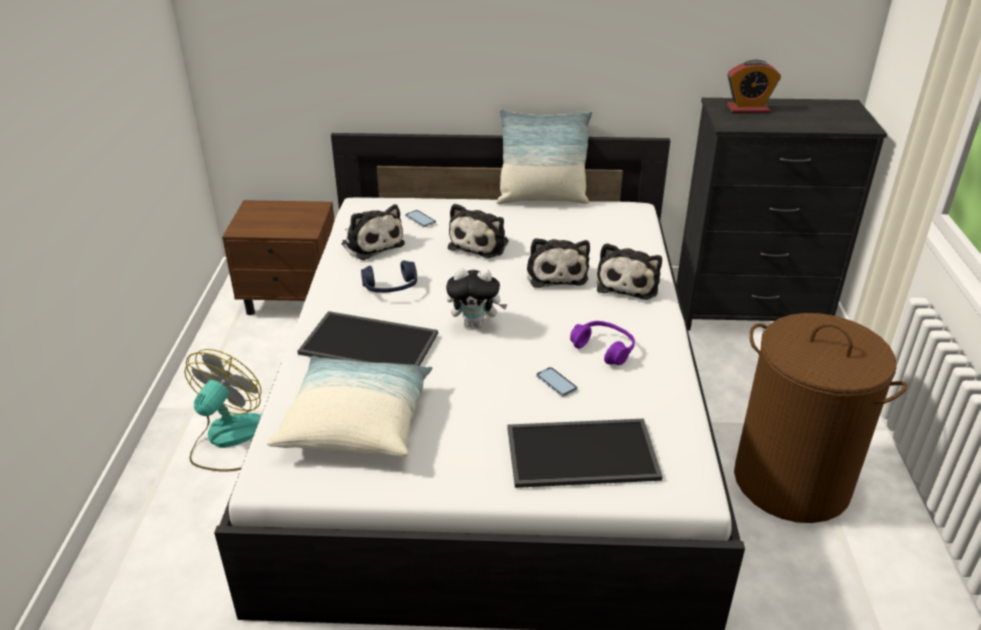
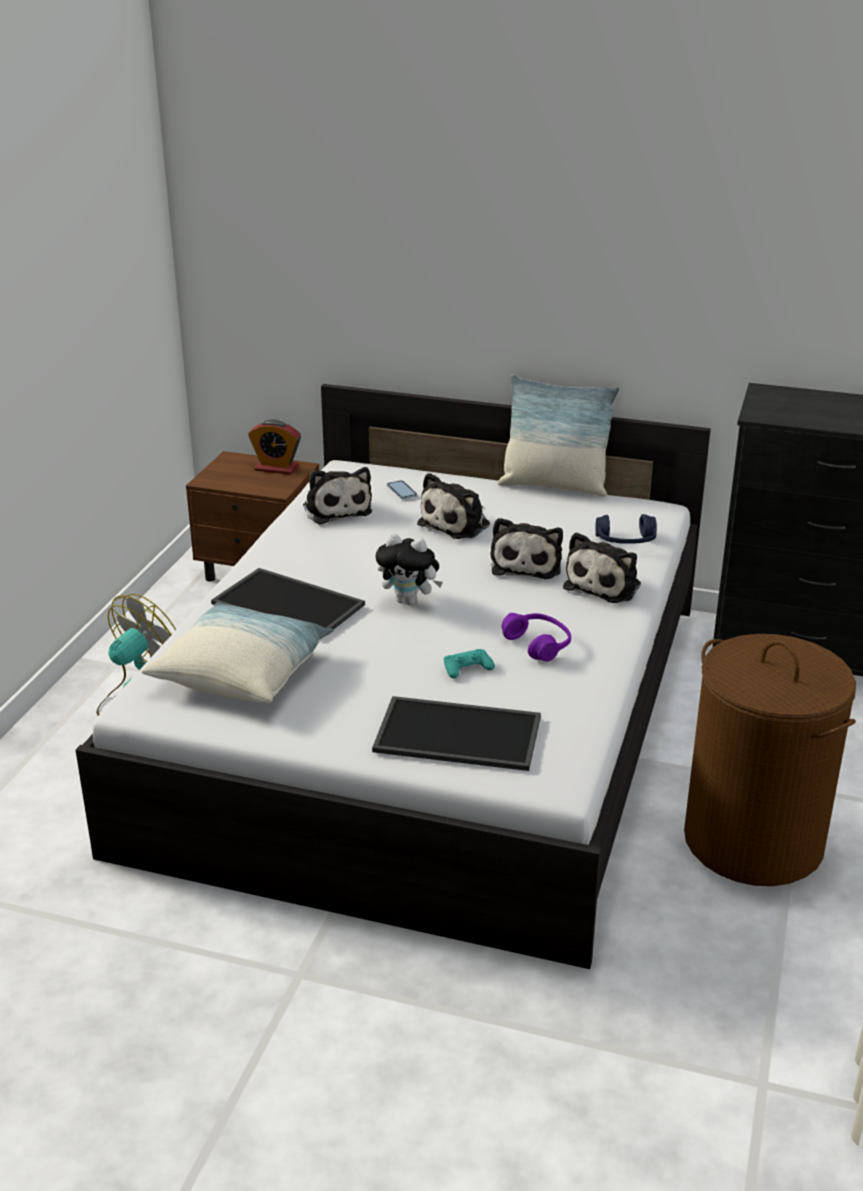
camera: 15 degrees right, 5 degrees down
(391, 287) = (335, 554): blue headphones -> blue headphones (626, 541)
(556, 383) = (467, 668): phone -> turquoise game controller
(748, 109) = (795, 400): alarm clock -> alarm clock (276, 468)

